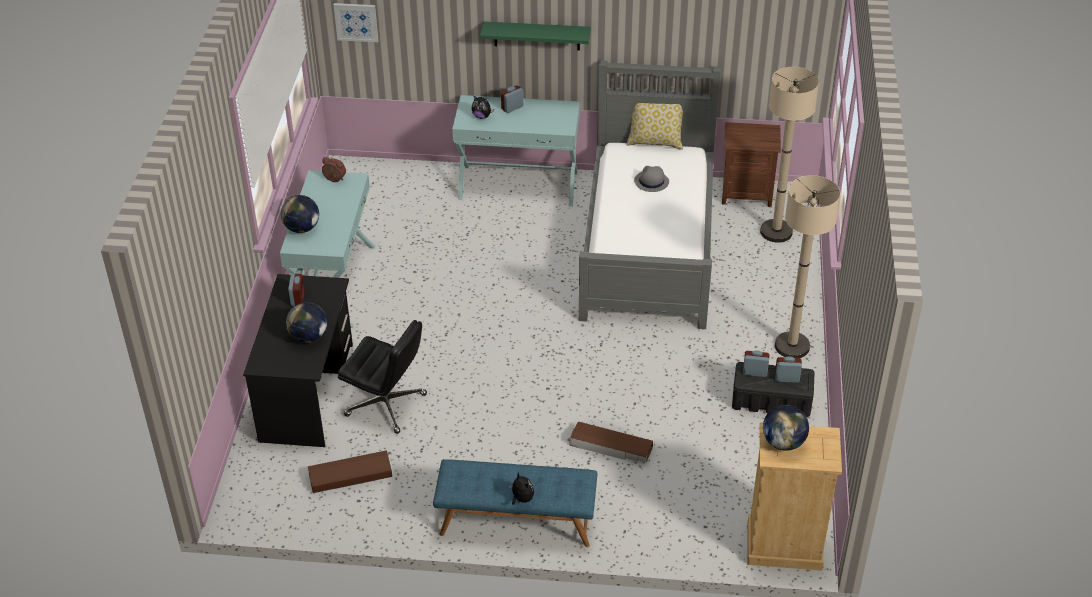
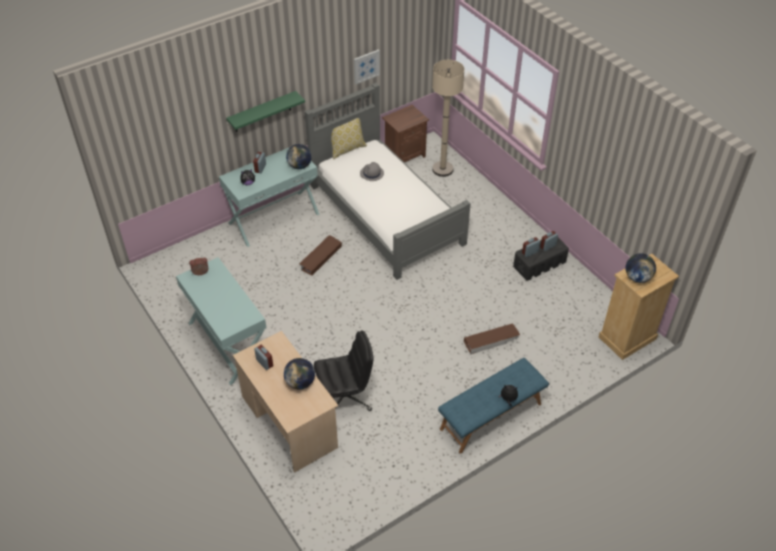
camera: 40 degrees left, 5 degrees up
(302, 228) = (217, 316): globe -> globe (299, 166)
(307, 392) = (289, 421): black desk -> beige desk
(350, 475) = (371, 454): brown storage box -> brown storage box (320, 257)
(356, 22) = (137, 157): picture -> picture (366, 66)
(792, 346) = (517, 228): beige floor lamp -> none

